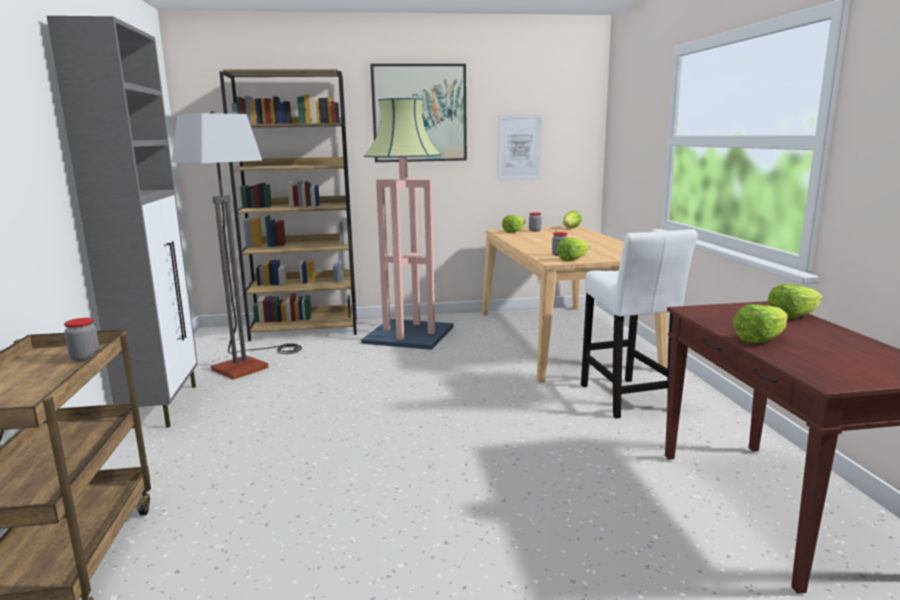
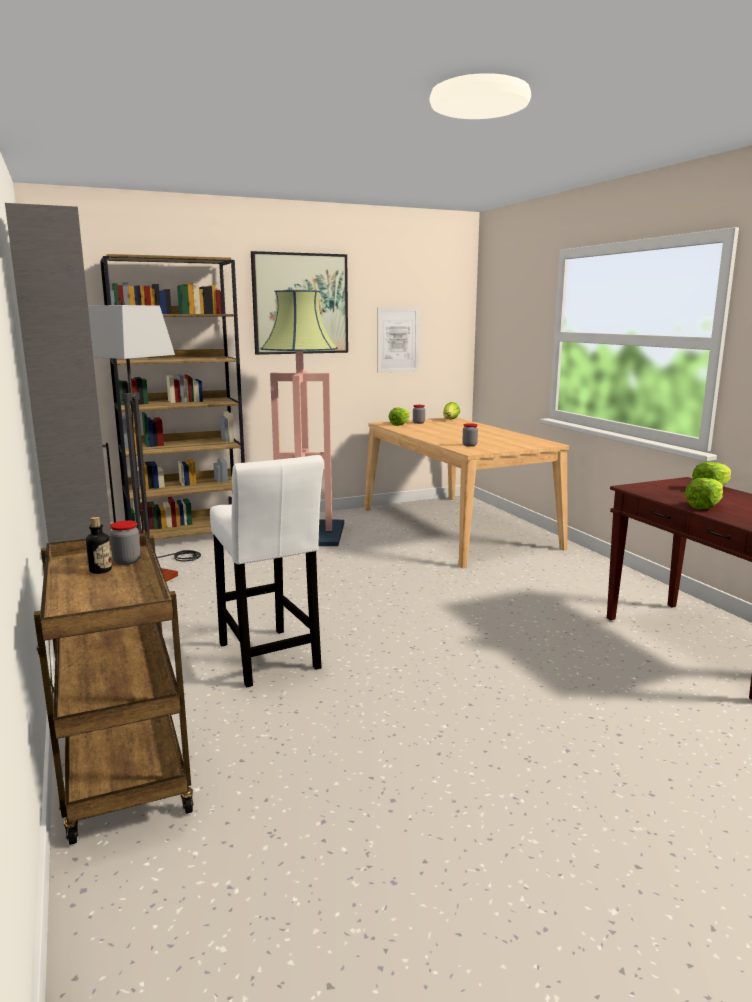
camera: 15 degrees left, 0 degrees up
(50, 366) = (100, 570): none -> bottle
(573, 259) = (487, 449): lettuce -> none
(627, 400) = (548, 576): white stool -> white stool (269, 659)

